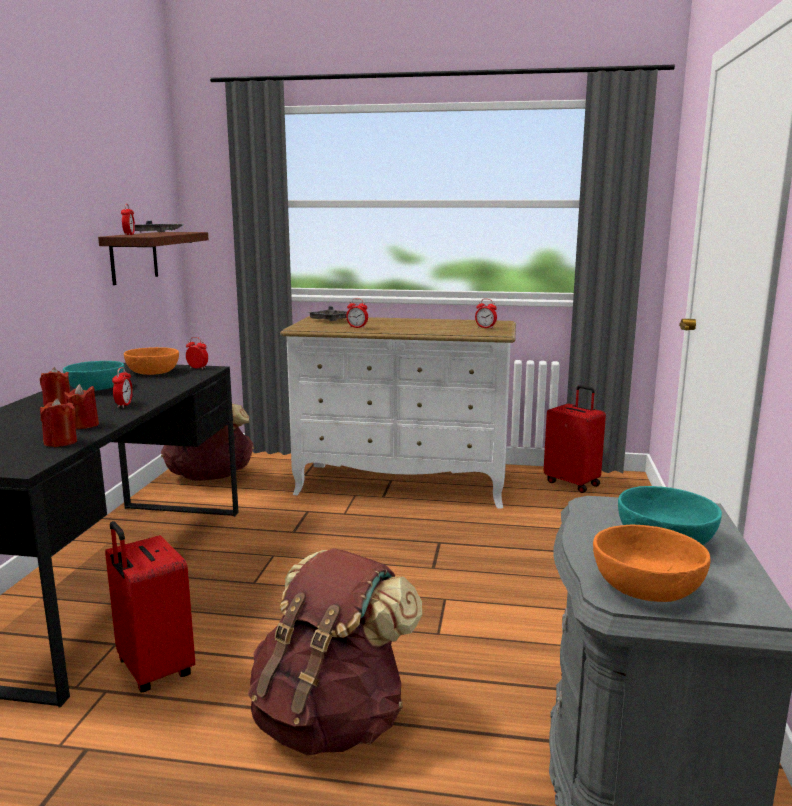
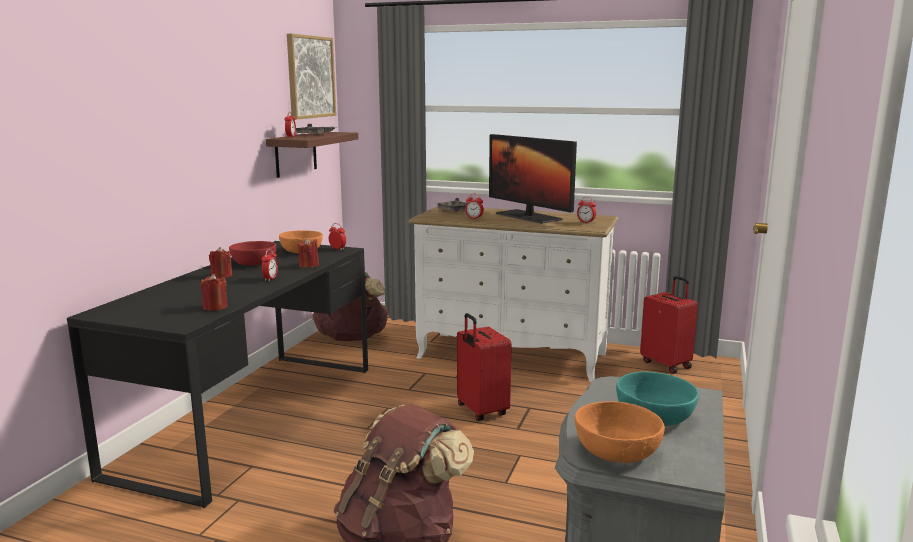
camera: 10 degrees right, 0 degrees up
(83, 425) = (235, 294): red candle -> red candle (309, 265)
(96, 388) = (254, 263): turquoise bowl -> red bowl
(147, 165) = (310, 77): none -> picture
(153, 670) = (275, 488): red suitcase -> red suitcase (481, 411)
(418, 324) = (528, 216): none -> monitor

